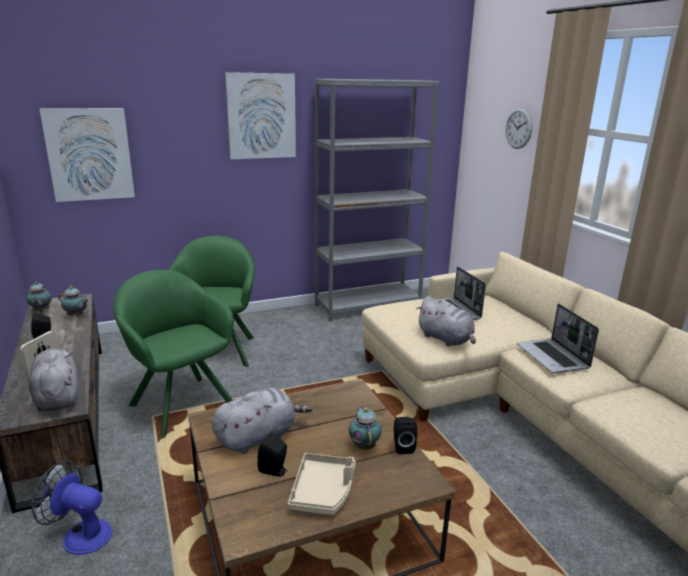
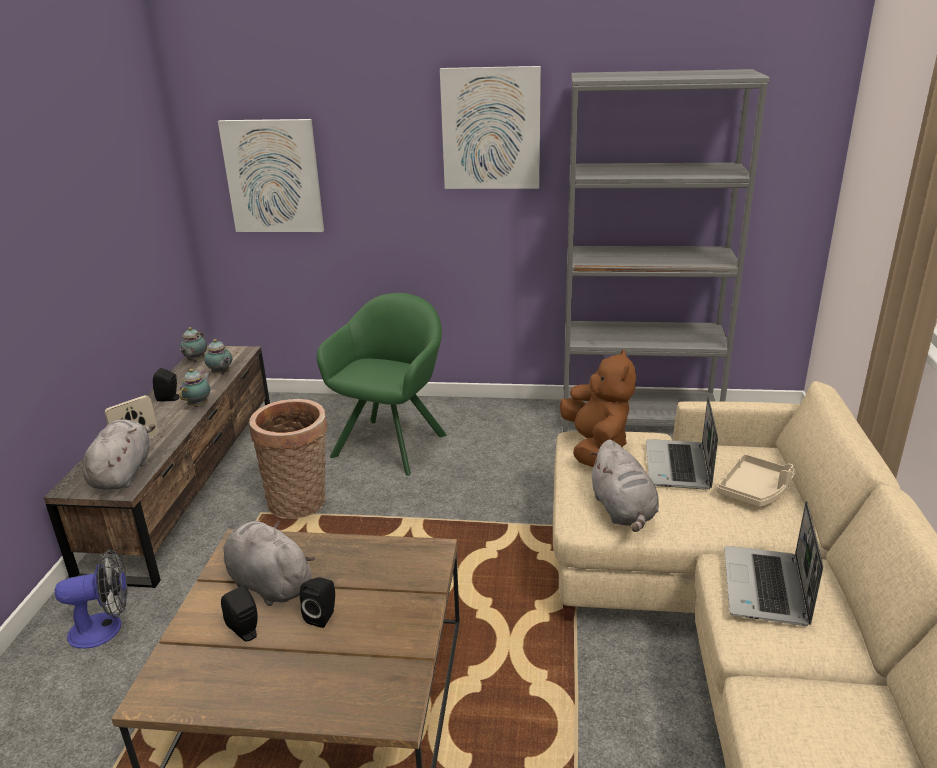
camera: 30 degrees right, 5 degrees up
(80, 534) = (105, 628): fan -> fan turned 120 degrees clockwise
(180, 402) = (301, 504): green armchair -> basket
(259, 437) = (268, 583): grey plush toy -> grey plush toy turned 135 degrees counterclockwise
(323, 491) = (270, 678): beige tray -> beige tray (755, 490)
(364, 445) = (369, 635): teapot -> teapot (199, 404)
(397, 311) = (595, 447): none -> brown plush toy
(402, 447) = (412, 654): black speaker -> black speaker (323, 616)
(518, 128) = (904, 165): wall clock -> none

